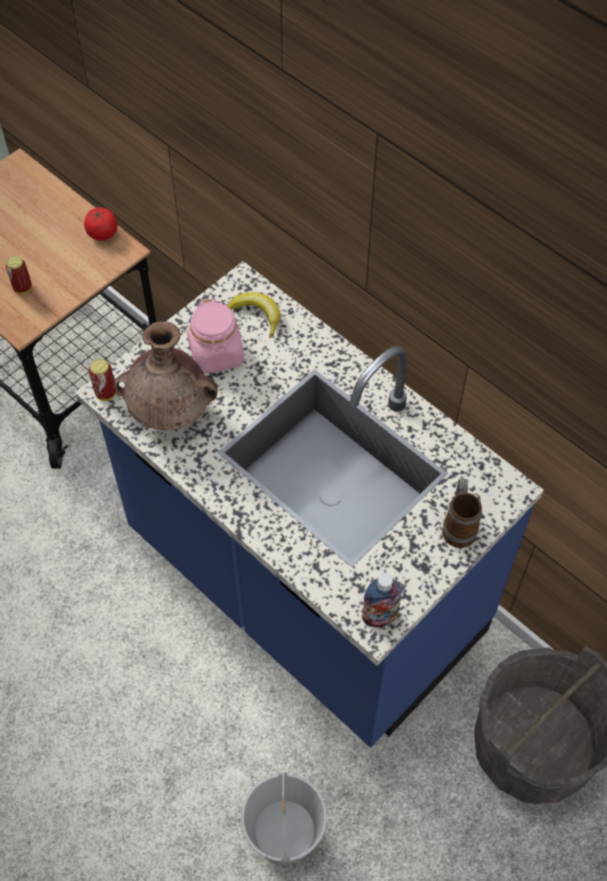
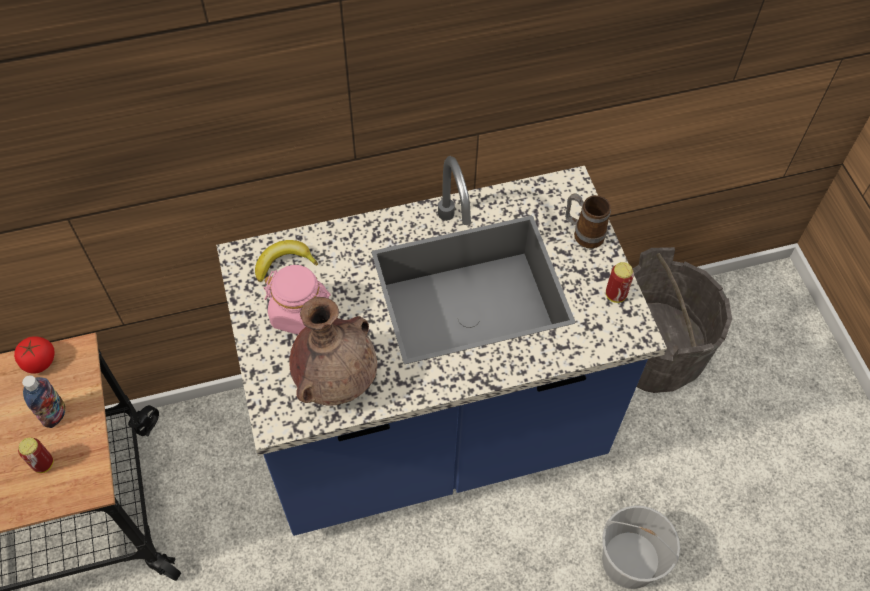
camera: 60 degrees left, 0 degrees up
(106, 393) = (276, 423): can -> can (615, 295)
(379, 617) = (631, 327): bottle -> bottle (55, 415)

